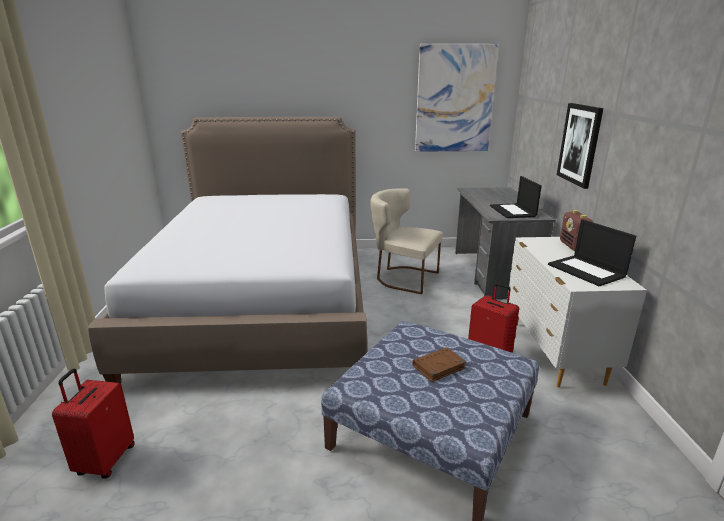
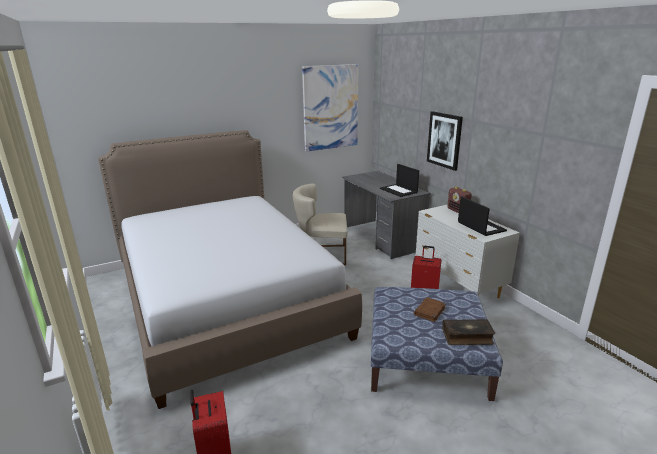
camera: 25 degrees left, 0 degrees up
(460, 415) = (467, 337): none -> book
(587, 271) = (480, 226): laptop -> laptop turned 150 degrees counterclockwise

